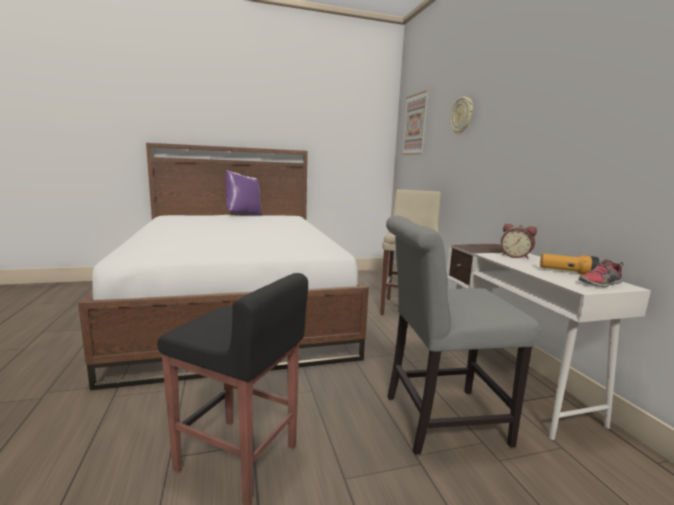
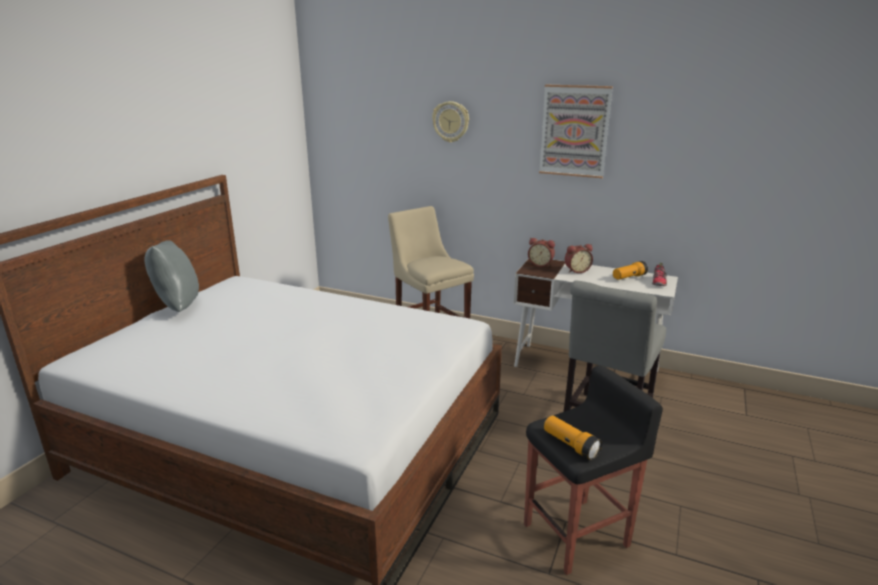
camera: 50 degrees left, 10 degrees up
(202, 323) = (570, 445): none -> flashlight
(243, 215) = (177, 307): purple pillow -> grey pillow
(415, 124) = (354, 116): picture -> picture (574, 131)
(490, 247) = (540, 264): none -> alarm clock

